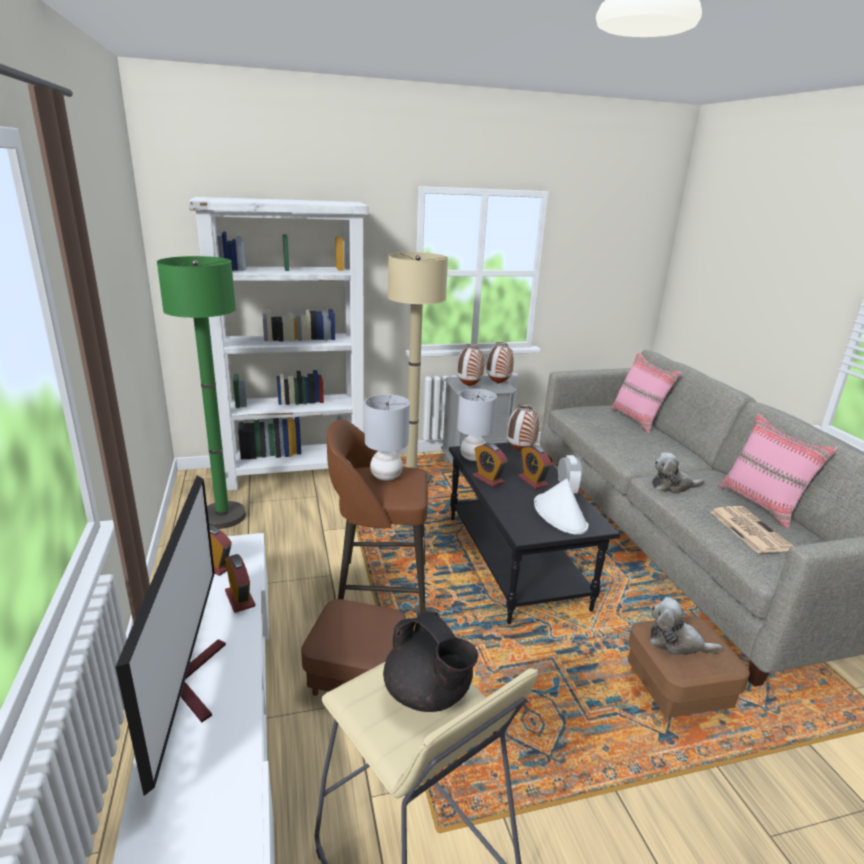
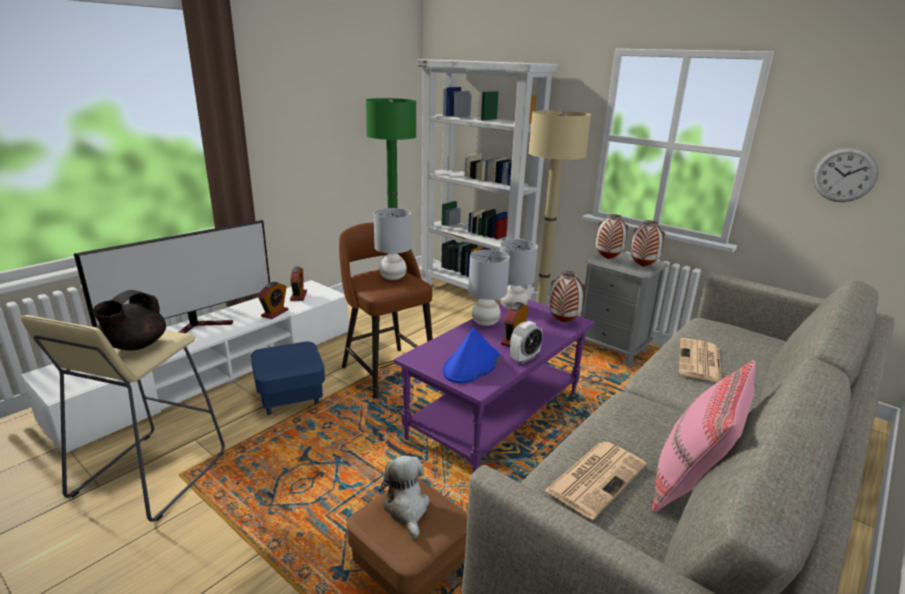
camera: 55 degrees right, 0 degrees up
(356, 675) = (290, 396): brown ottoman -> blue ottoman
(488, 479) = (485, 322): alarm clock -> grey table lamp
(516, 561) = (496, 417): black coffee table -> purple coffee table
(560, 515) = (471, 365): white hat -> blue hat
(599, 279) = (844, 175): none -> wall clock
(627, 437) = (700, 361): none -> newspaper
(637, 420) = (768, 359): pink pillow -> none
(672, 486) = (632, 412): plush toy -> none

